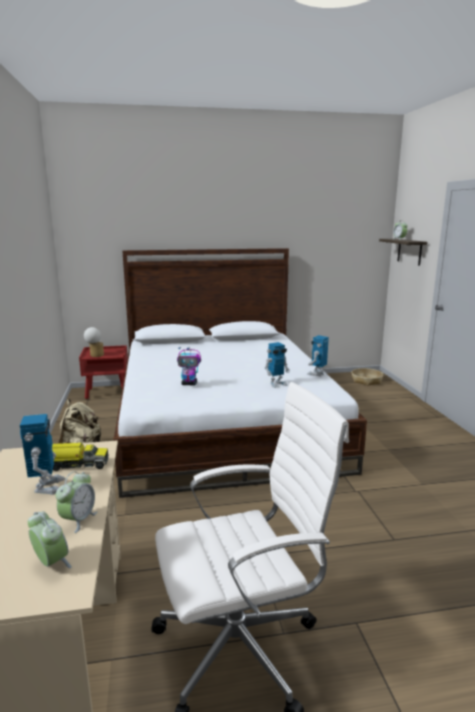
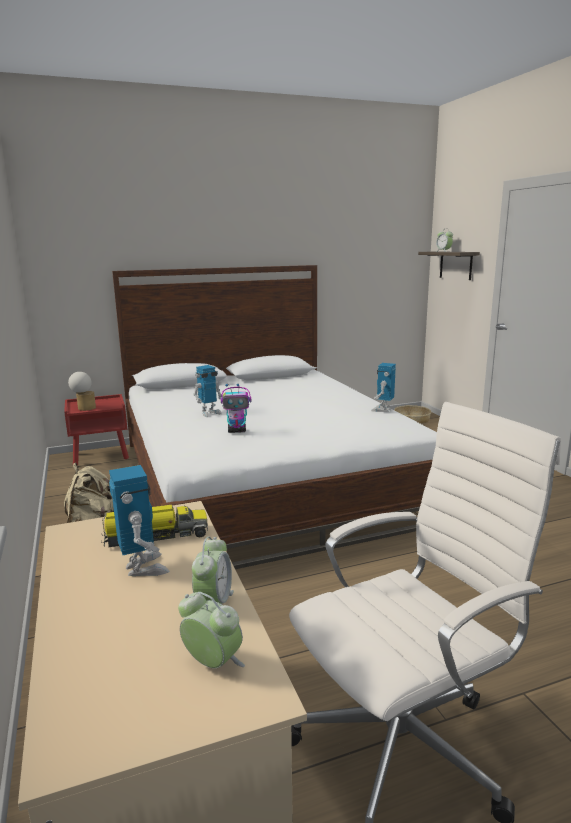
camera: 10 degrees left, 0 degrees up
(276, 384) = (342, 424): toy robot -> toy robot (209, 413)

